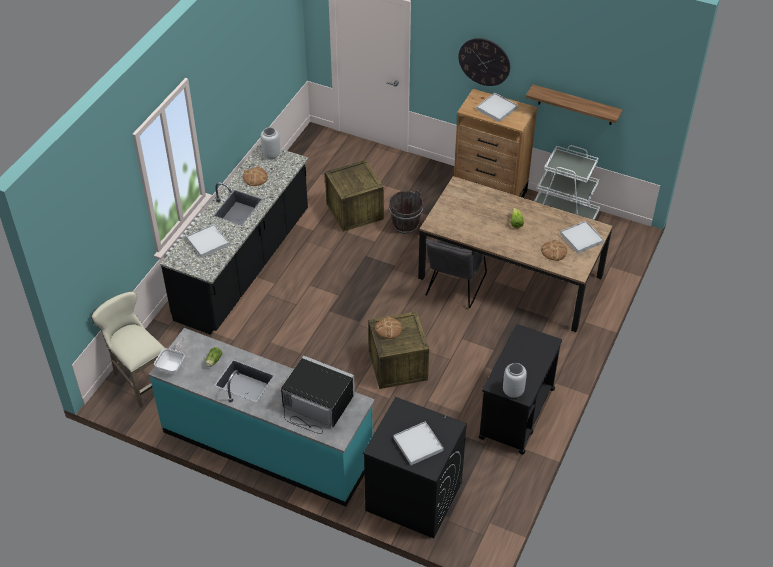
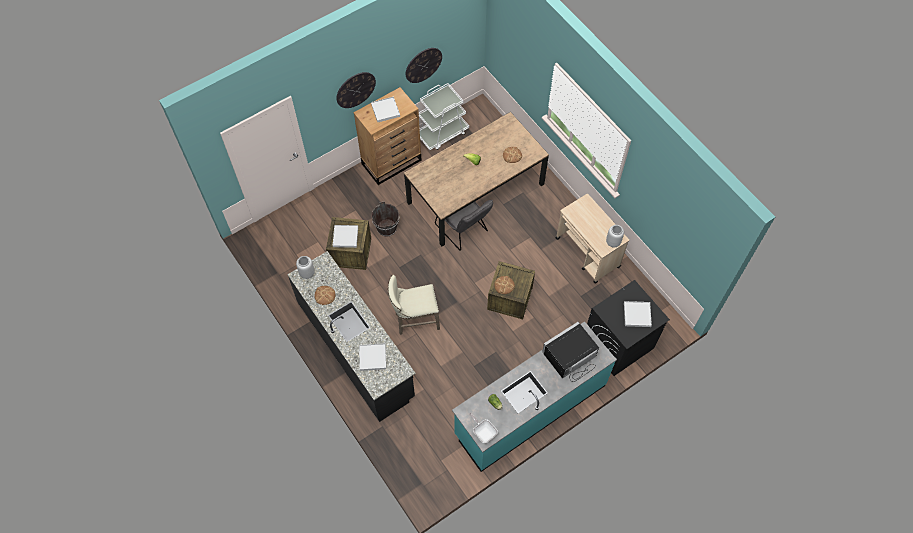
camera: 60 degrees left, 15 degrees up
(140, 379) = (422, 467): beige stool -> beige stool (414, 320)
(516, 414) = (588, 253): black cart -> beige cart
(575, 105) = (423, 65): shelf -> wall clock
(581, 238) = (510, 134): white tray -> white tray (345, 237)

